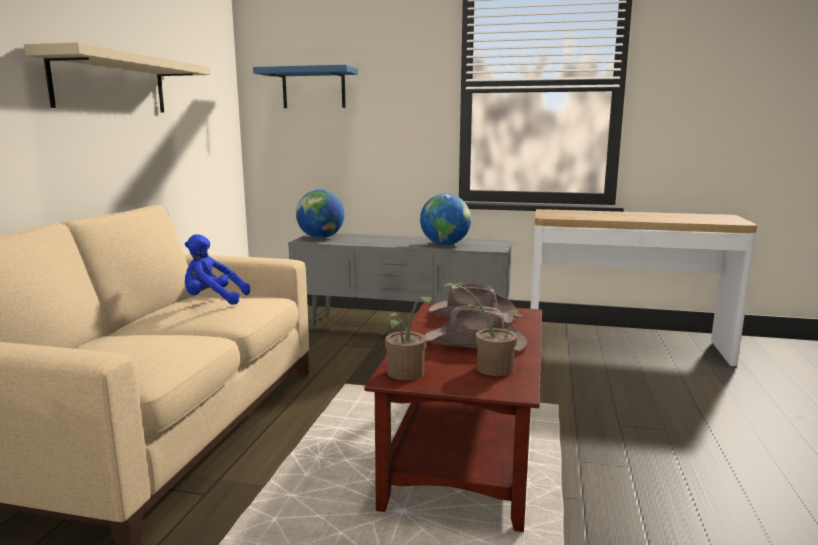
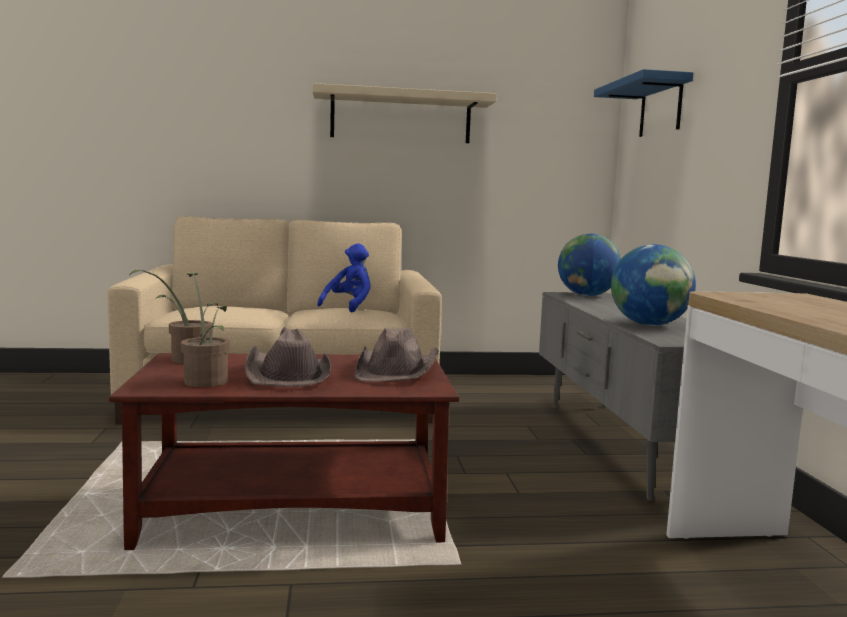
camera: 70 degrees right, 5 degrees down
(212, 300) = (349, 307): blue plush toy -> blue plush toy turned 45 degrees clockwise

